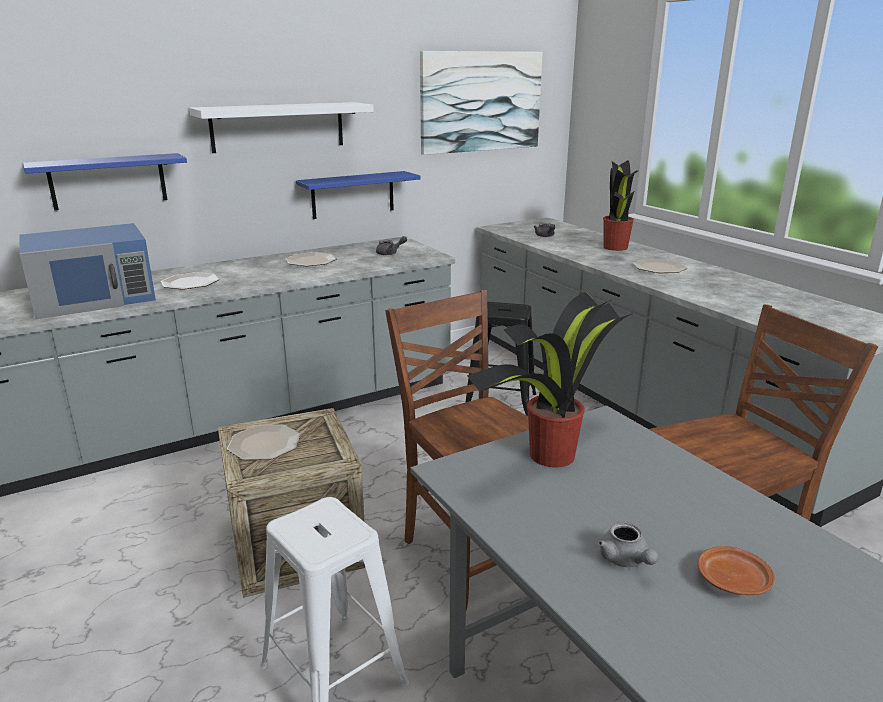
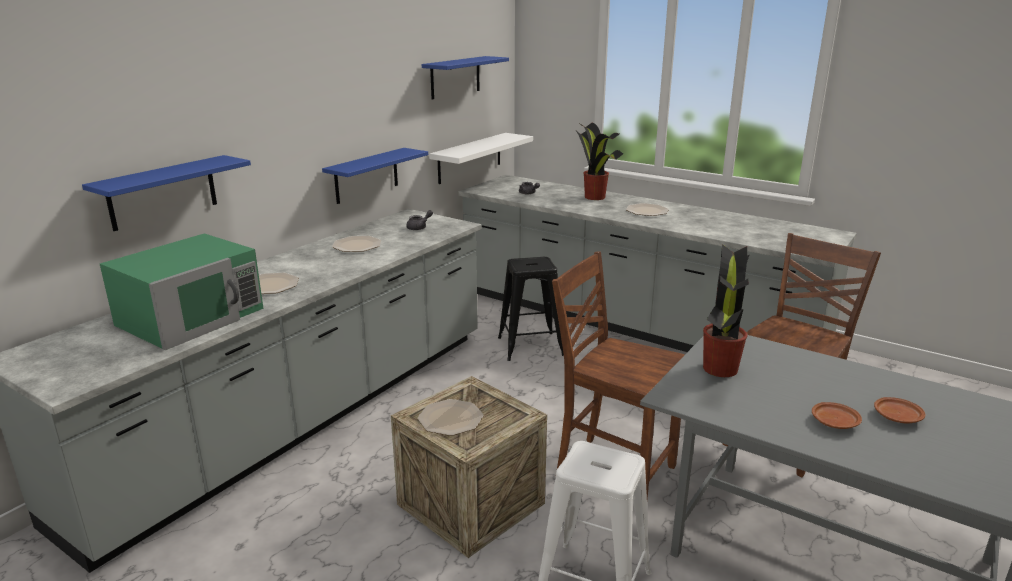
camera: 25 degrees left, 0 degrees up
(95, 297) = (192, 316): blue microwave -> green microwave
(278, 127) = (306, 118): white shelf -> white shelf (470, 158)
(481, 101) = (455, 77): picture -> blue shelf
(626, 560) = (834, 422): grey teapot -> brown plate

